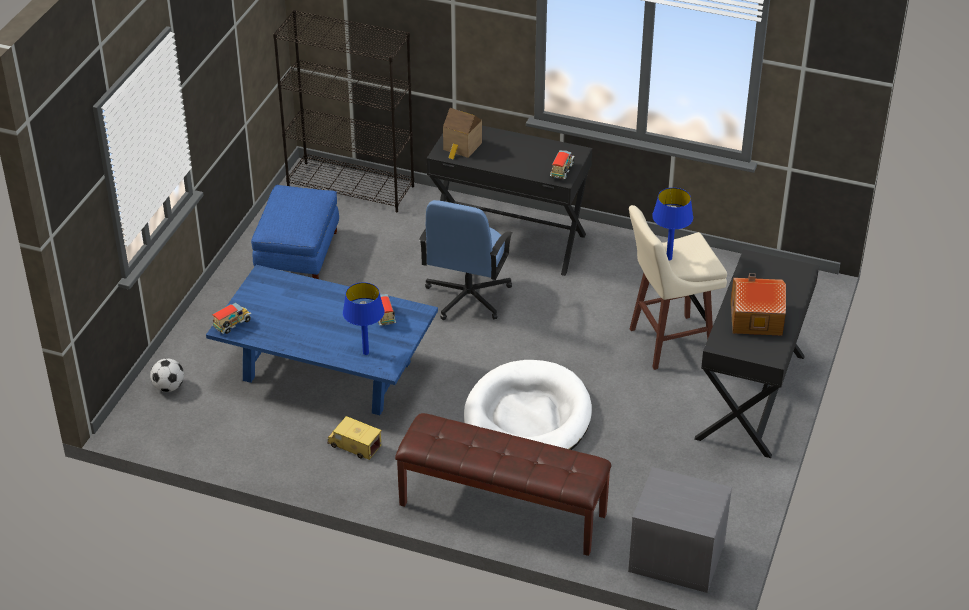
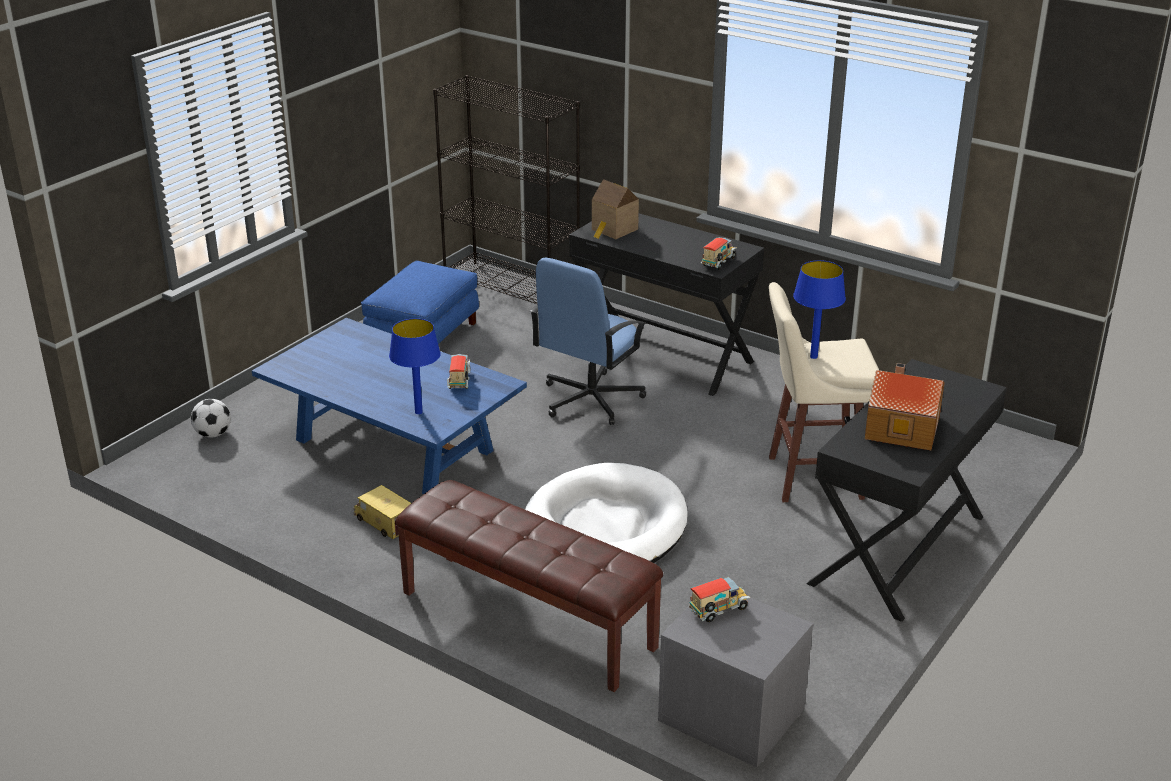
camera: 15 degrees right, 10 degrees down
(232, 325) = (285, 366): toy truck -> toy truck (718, 611)

